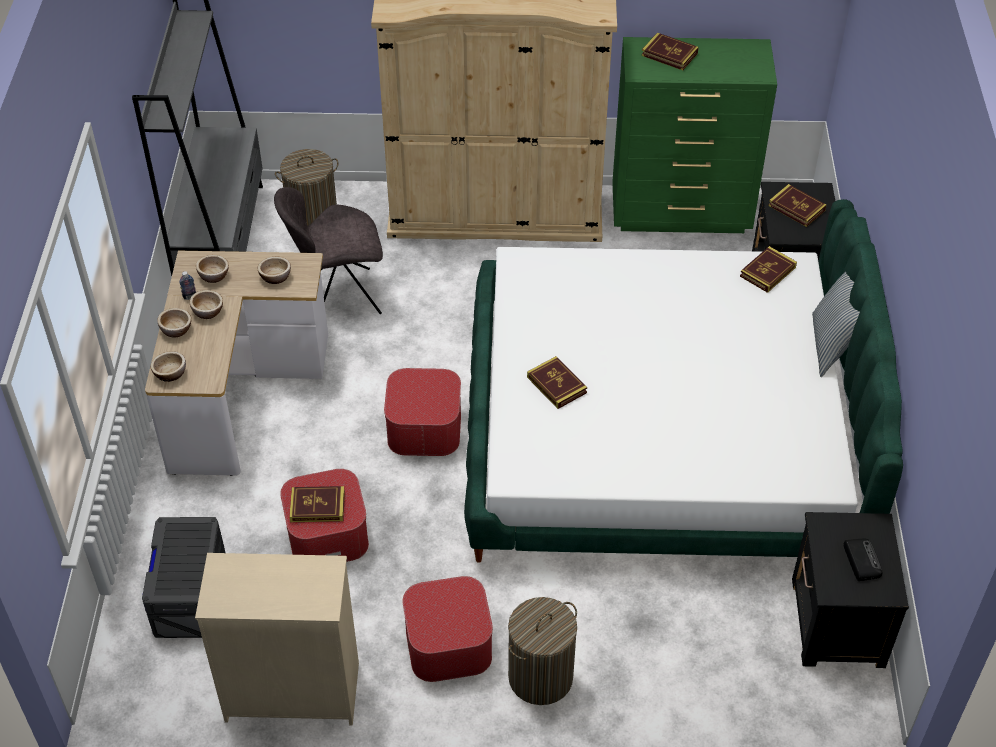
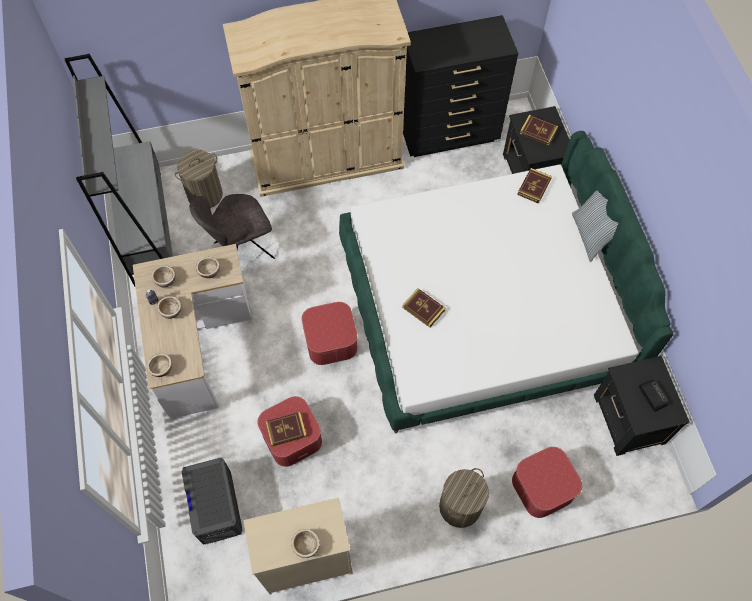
camera: 15 degrees left, 15 degrees up
(176, 329) = (153, 331): bowl -> bowl (306, 545)
(448, 644) = (395, 498): ottoman -> ottoman (542, 487)
(669, 54) = (438, 42): book -> none
(681, 213) = (449, 134): green dresser -> black dresser

